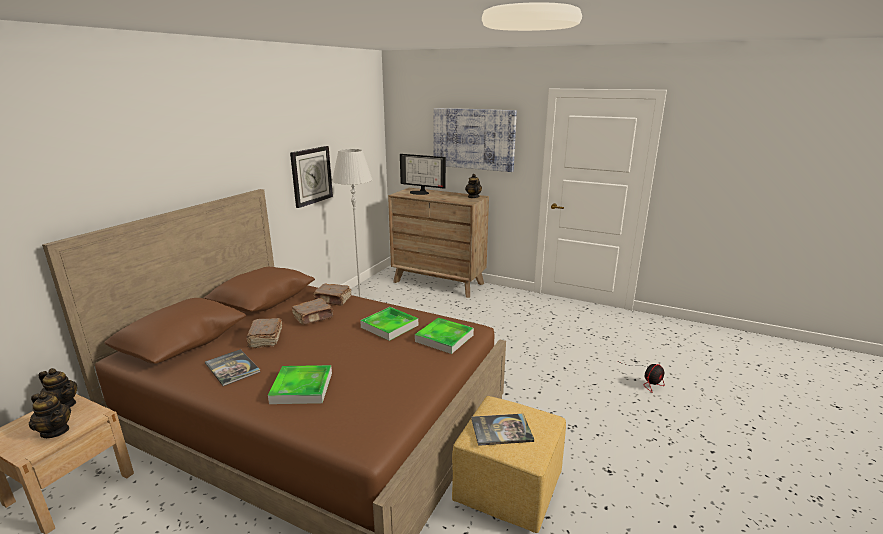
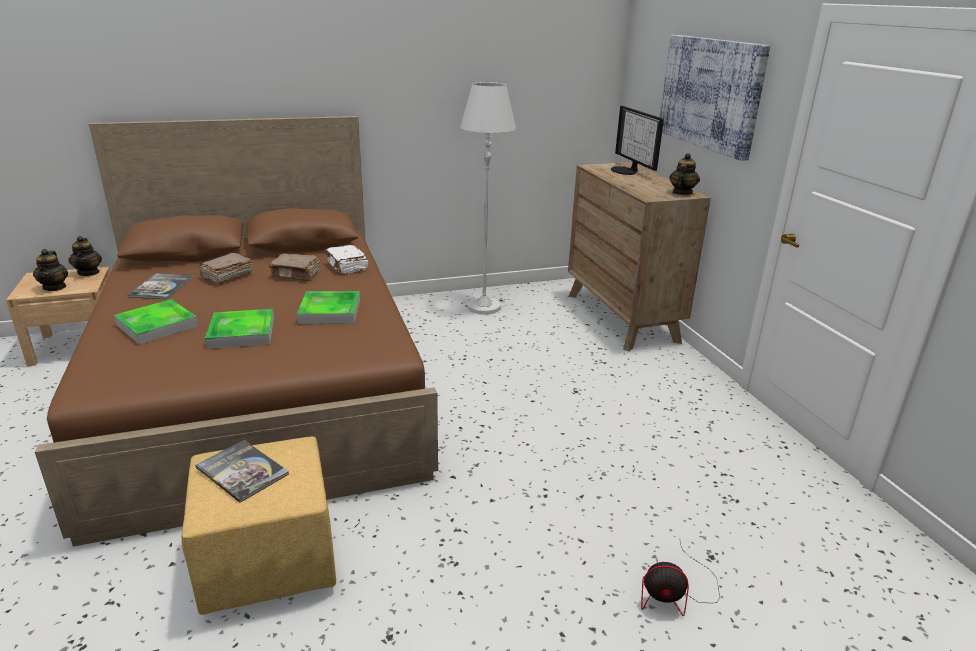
camera: 45 degrees right, 5 degrees up
(311, 176) = (453, 114): wall clock -> none
(333, 300) = (347, 267): brown book -> white book
(444, 338) = (343, 347): tray -> tray (242, 333)

